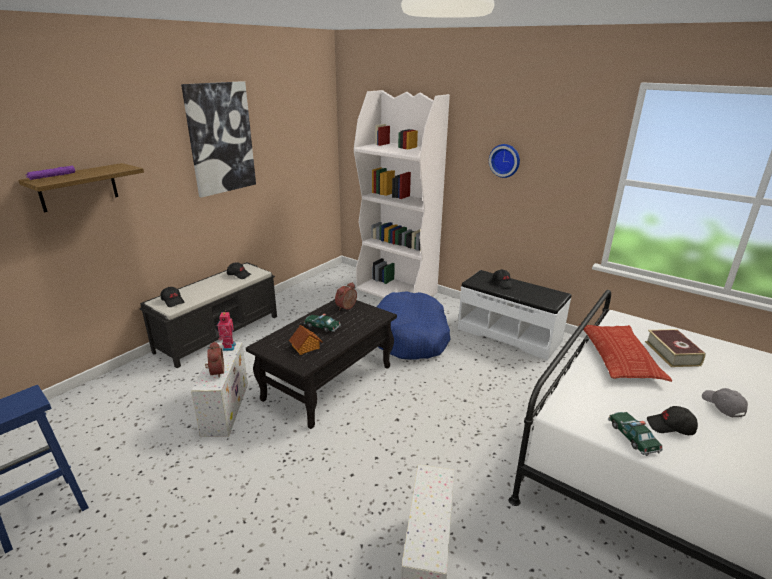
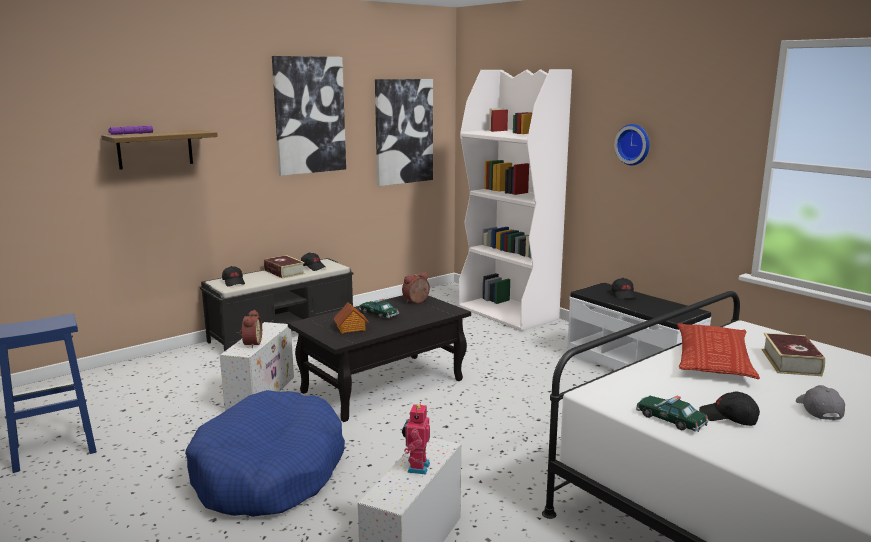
camera: 15 degrees right, 10 degrees down
(215, 283) = (284, 272): none -> book
(228, 347) = (273, 326): toy robot -> toy robot (416, 467)
(299, 145) = (403, 131): none -> picture
(410, 336) = (502, 356): blue dog bed -> blue dog bed (269, 472)
(632, 437) = (670, 420): toy car -> toy car turned 45 degrees counterclockwise

